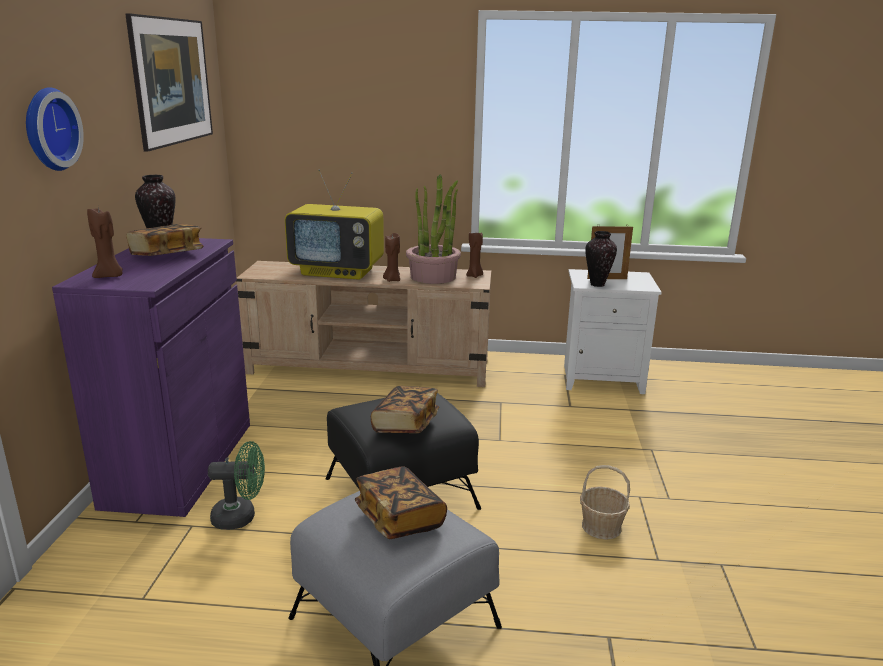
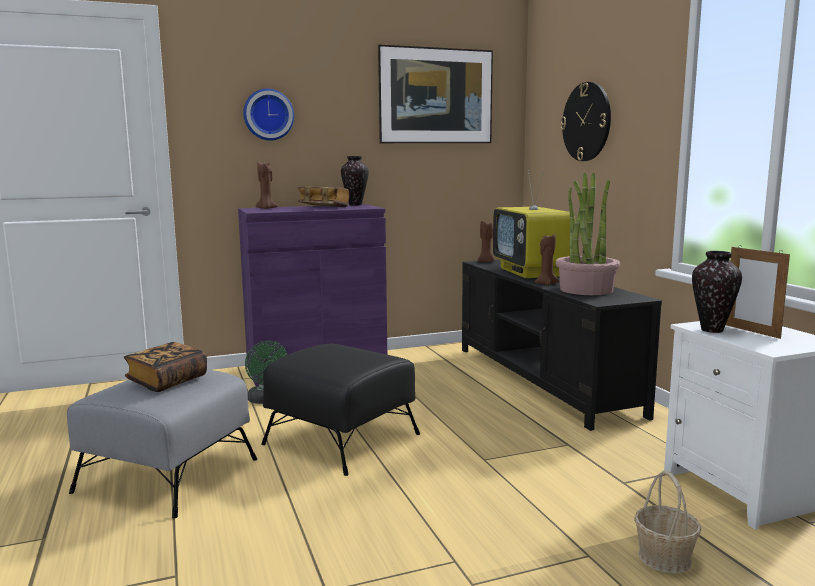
camera: 65 degrees right, 10 degrees down
(343, 114) = (586, 122): none -> wall clock
(370, 368) = (543, 380): beige tv stand -> black tv stand
(405, 424) = (318, 359): book -> none
(475, 276) = (625, 298): brown candle -> brown candle (486, 262)
(601, 526) = (366, 543): basket -> basket (664, 557)

